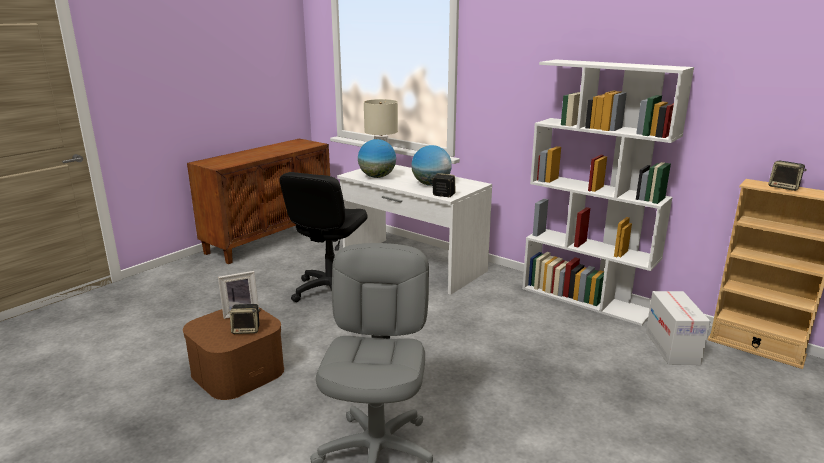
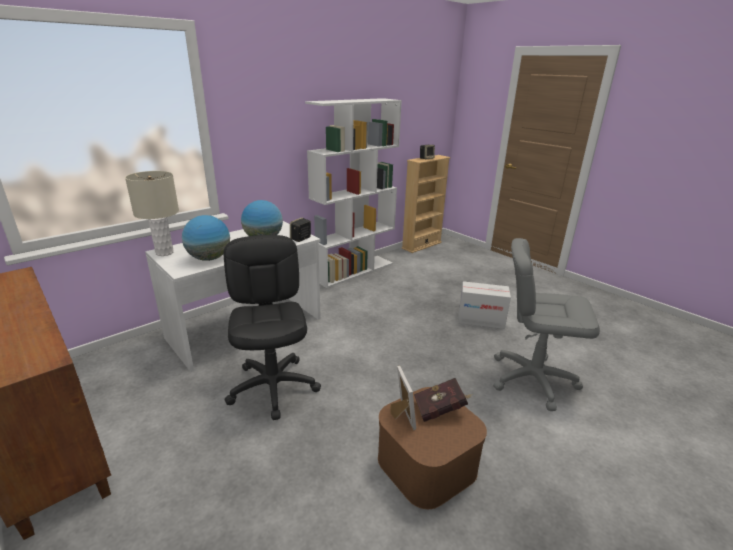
camera: 80 degrees left, 5 degrees up
(247, 330) = (441, 410): speaker -> red book
(331, 291) = (273, 387): black office chair -> black office chair turned 135 degrees counterclockwise
(672, 348) = (418, 263): cardboard box -> cardboard box (481, 320)

